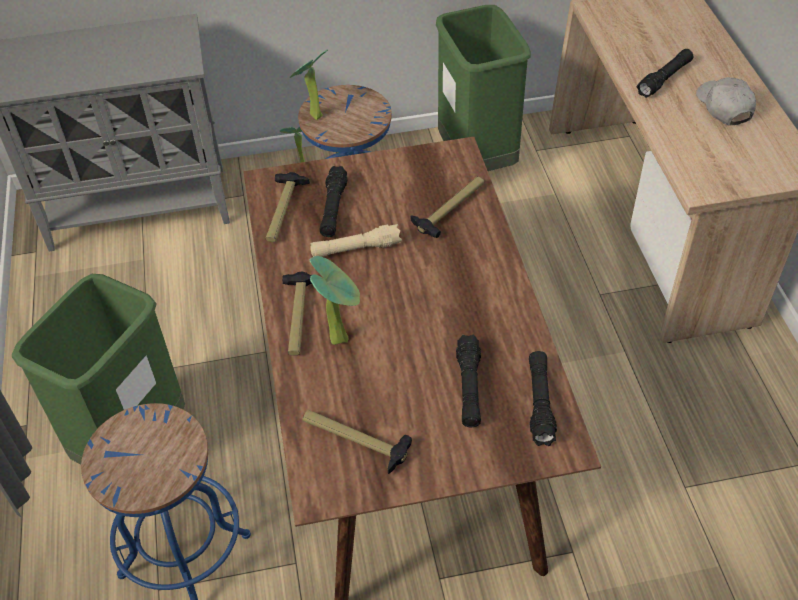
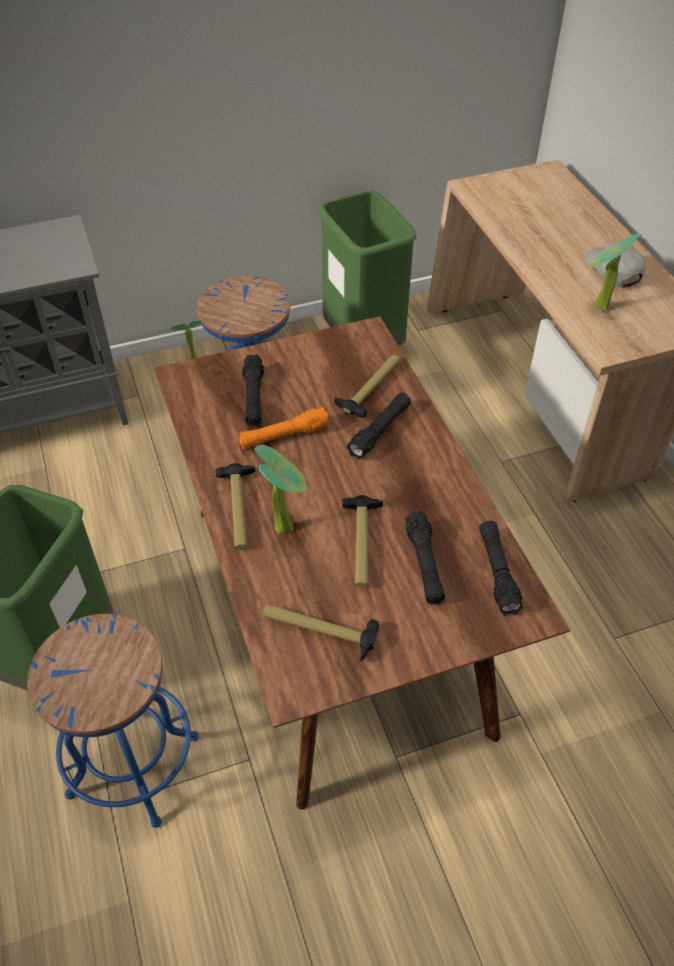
camera: 10 degrees left, 0 degrees up
(283, 211) = (203, 404): hammer -> hammer (362, 544)
(313, 116) = (212, 309): potted plant -> potted plant (597, 308)
(356, 249) = (284, 436): beige flashlight -> orange flashlight
(664, 79) = (552, 249): black flashlight -> black flashlight (379, 431)

